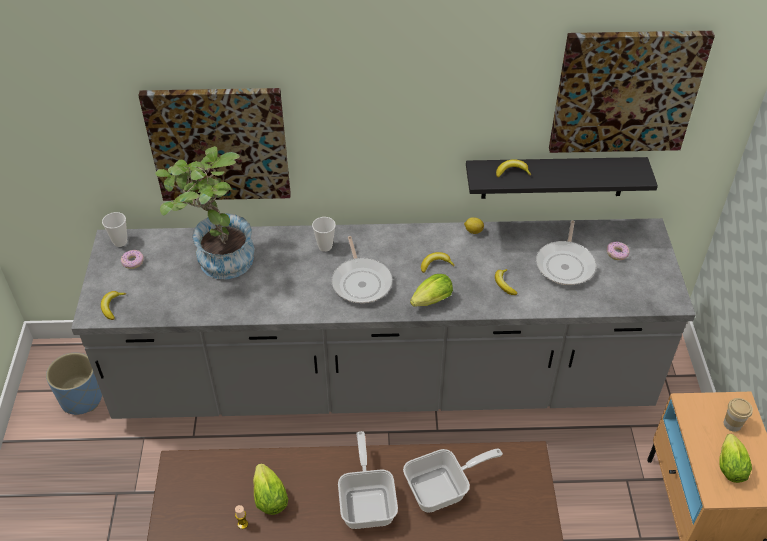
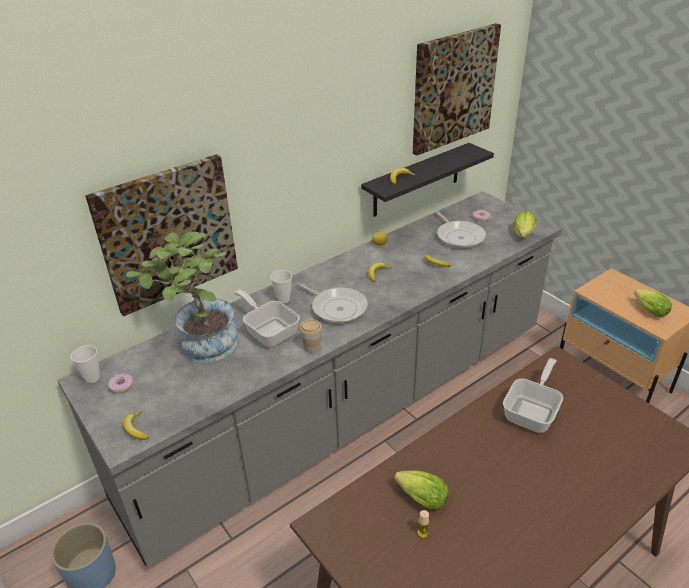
camera: 35 degrees left, 10 degrees down
(368, 500) = (494, 452): frying pan -> frying pan (269, 330)
(430, 302) = (400, 296): lettuce -> lettuce (523, 235)
(732, 424) = (623, 289): cup -> cup (312, 347)

